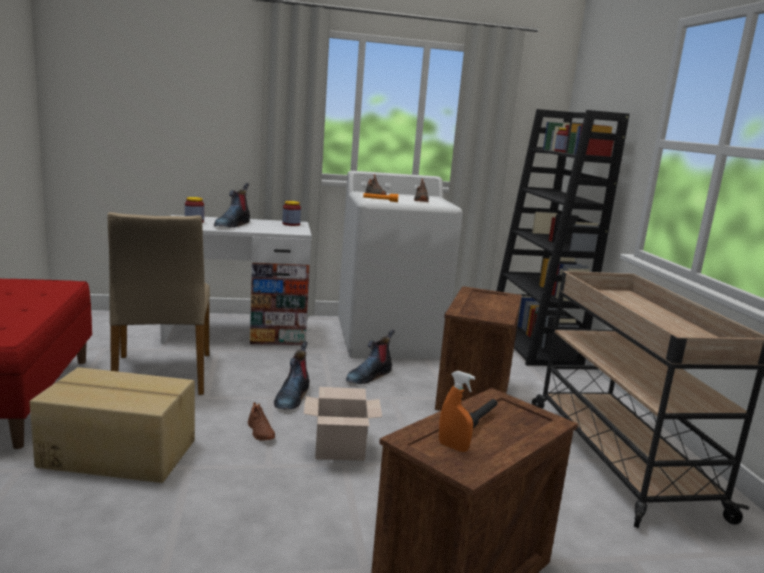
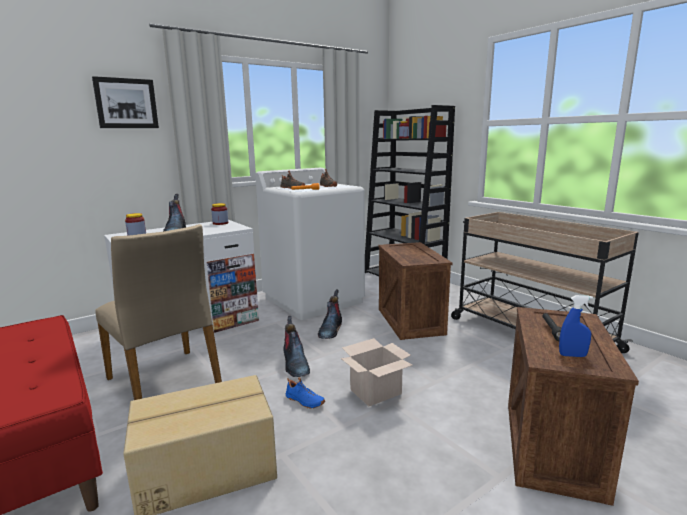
camera: 25 degrees left, 0 degrees up
(220, 80) = (126, 103): none -> picture
(259, 432) = (304, 401): brown shoe -> blue shoe
(453, 447) = (572, 355): orange spray bottle -> blue spray bottle

